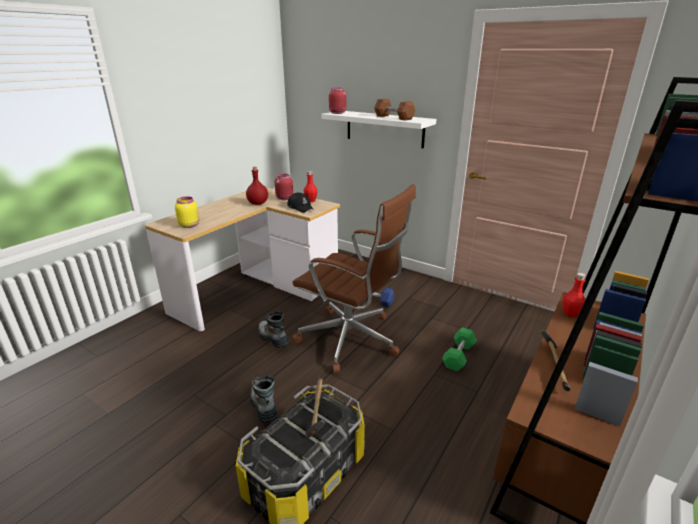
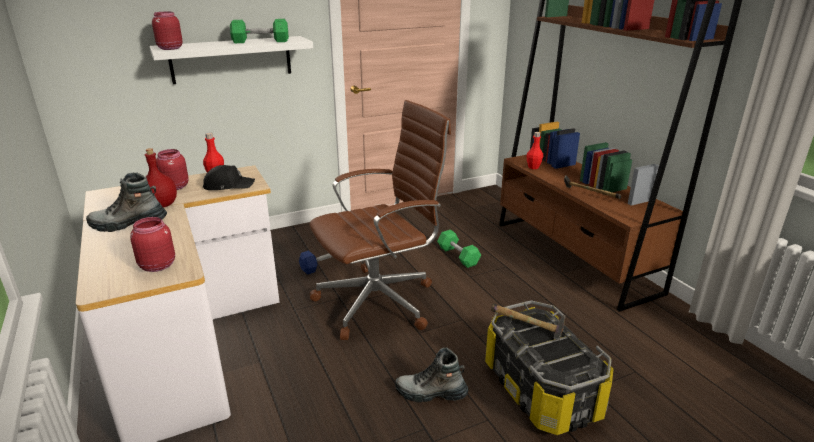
camera: 60 degrees left, 0 degrees up
(189, 225) = (157, 265): yellow jar -> red jar
(272, 338) = (318, 355): boot -> boot (128, 224)
(393, 117) = (261, 41): brown dumbbell -> green dumbbell

